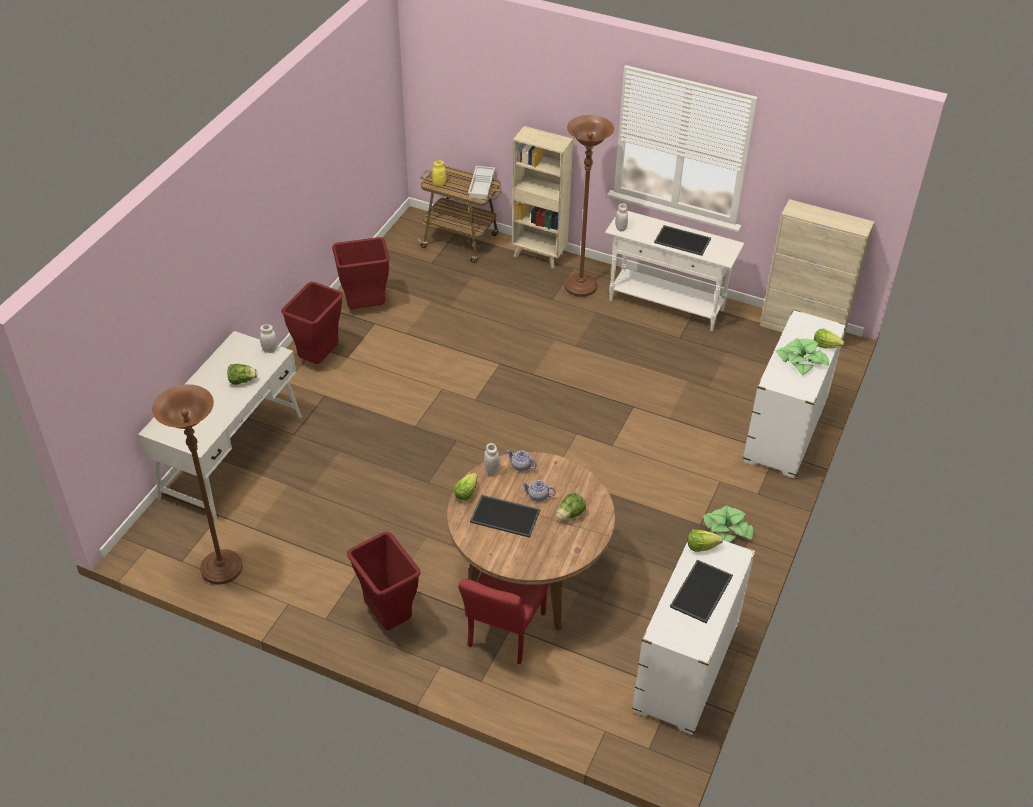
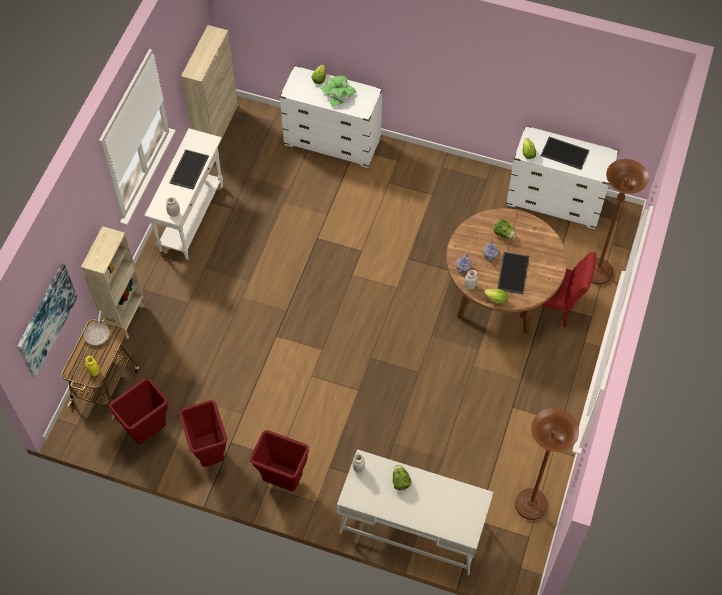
camera: 95 degrees left, 15 degrees up
(387, 618) = (552, 381): red trash can -> red trash can (148, 432)
(464, 105) = (46, 320): none -> picture
(482, 185) = (97, 333): white tray -> frying pan
(580, 287) = (170, 282): brown floor lamp -> brown floor lamp (597, 272)
(727, 529) = (434, 178): potted plant -> none

